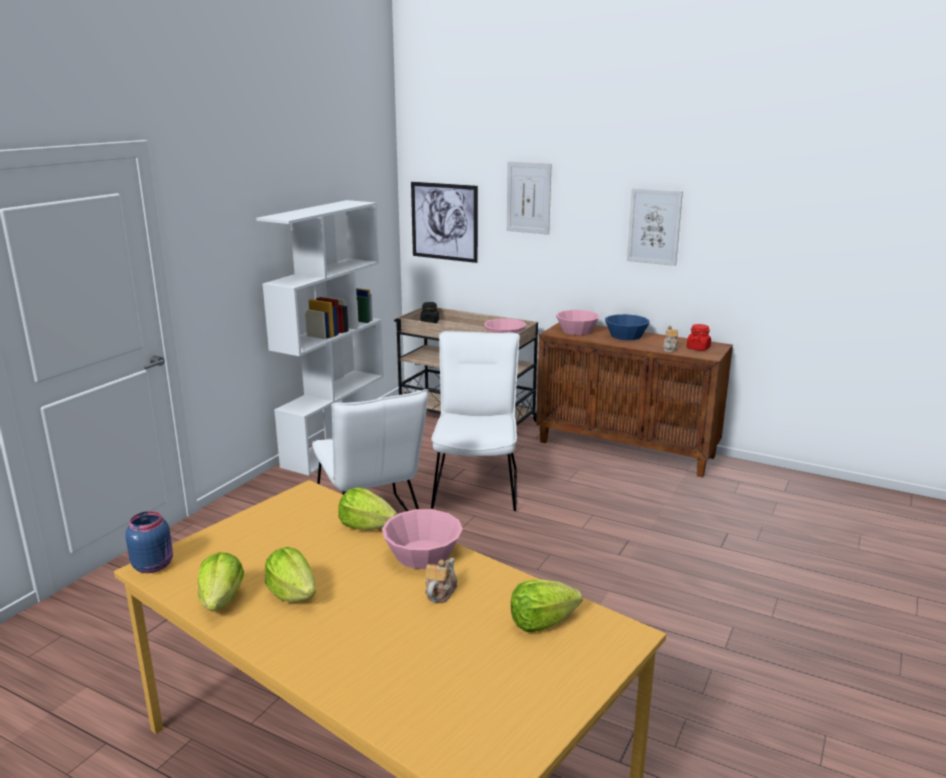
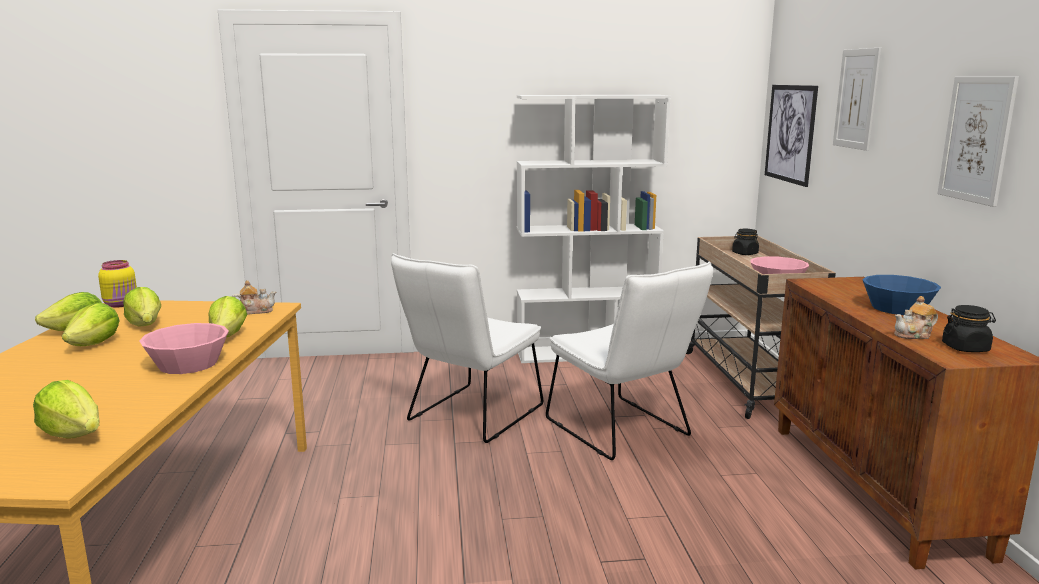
camera: 55 degrees right, 5 degrees down
(154, 565) = (122, 304): blue jar -> yellow jar
(264, 560) = (145, 325): none -> lettuce
(440, 592) = (118, 385): teapot -> teapot (255, 311)
(476, 485) = (622, 431): white chair -> white chair turned 90 degrees clockwise
(577, 330) = (846, 287): pink bowl -> none
(698, 348) = (965, 348): red jar -> black jar

